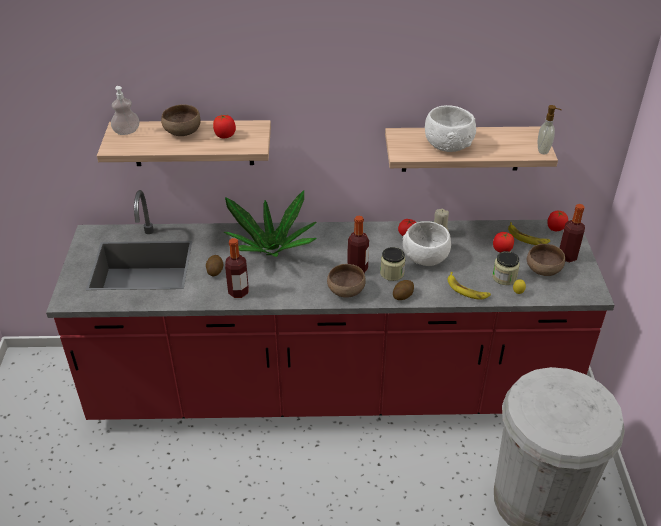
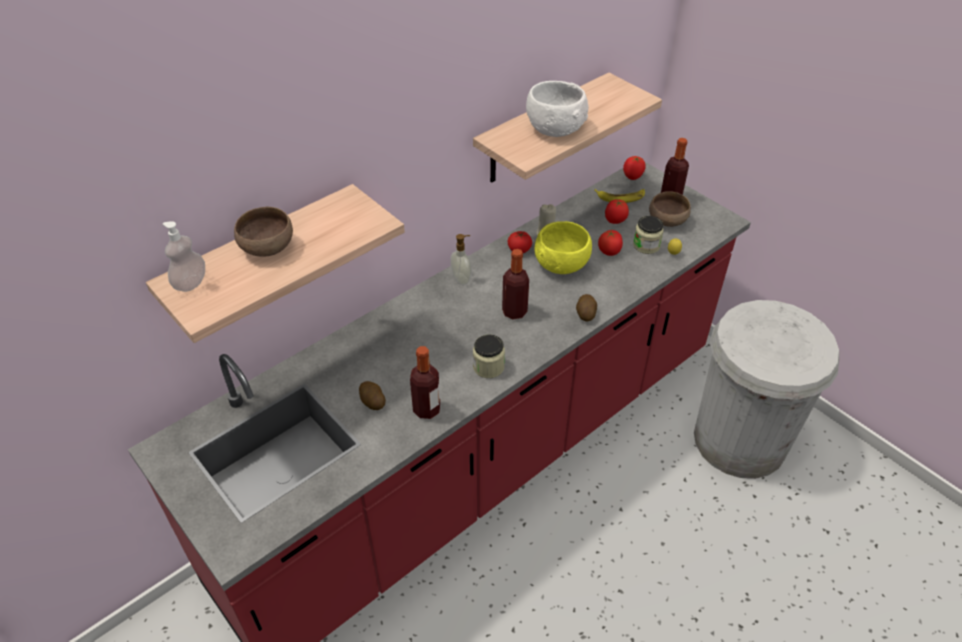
camera: 40 degrees left, 5 degrees up
(225, 136) = (326, 227): tomato -> tomato (609, 251)
(271, 249) = (405, 341): potted plant -> none
(345, 291) = (531, 342): brown bowl -> none
(392, 273) = (550, 297): jar -> jar (488, 367)
(425, 258) = (561, 265): white bowl -> yellow bowl
(467, 289) = (631, 275): banana -> none
(544, 150) = (640, 95): soap dispenser -> soap dispenser (462, 278)

